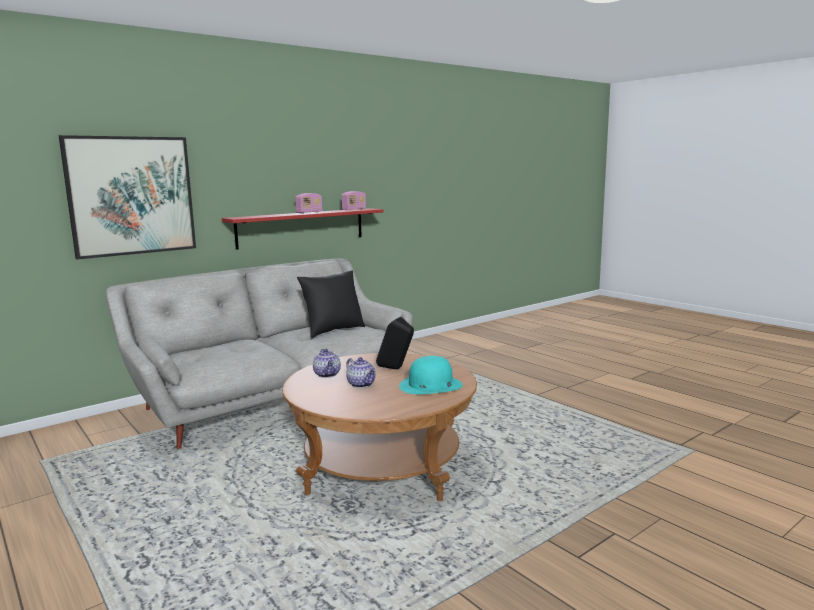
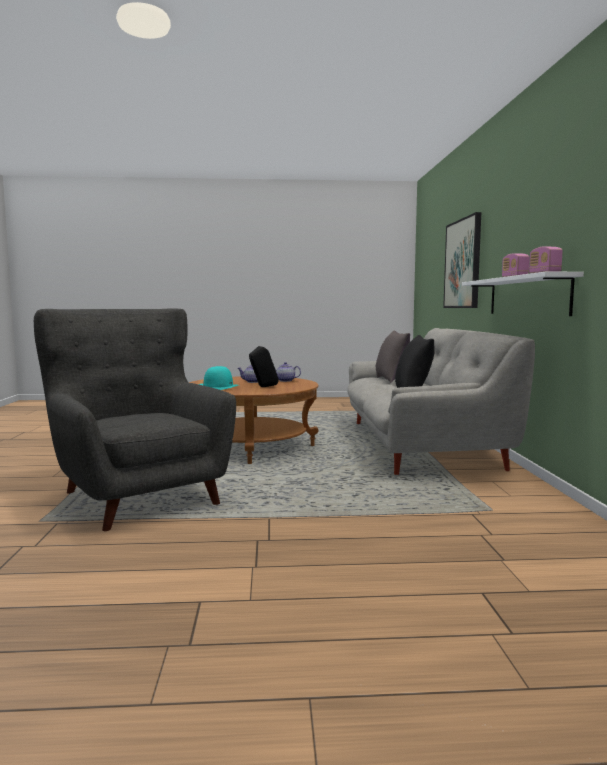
camera: 125 degrees right, 5 degrees down
(219, 353) = (391, 380): none -> grey pillow
(301, 227) = (527, 296): red shelf -> white shelf
(595, 445) = (138, 496): none -> grey armchair

